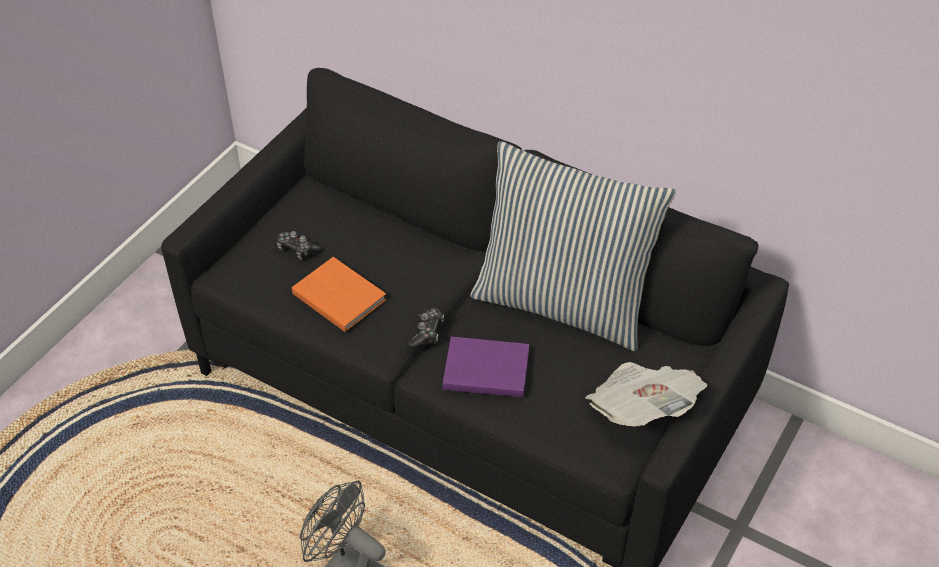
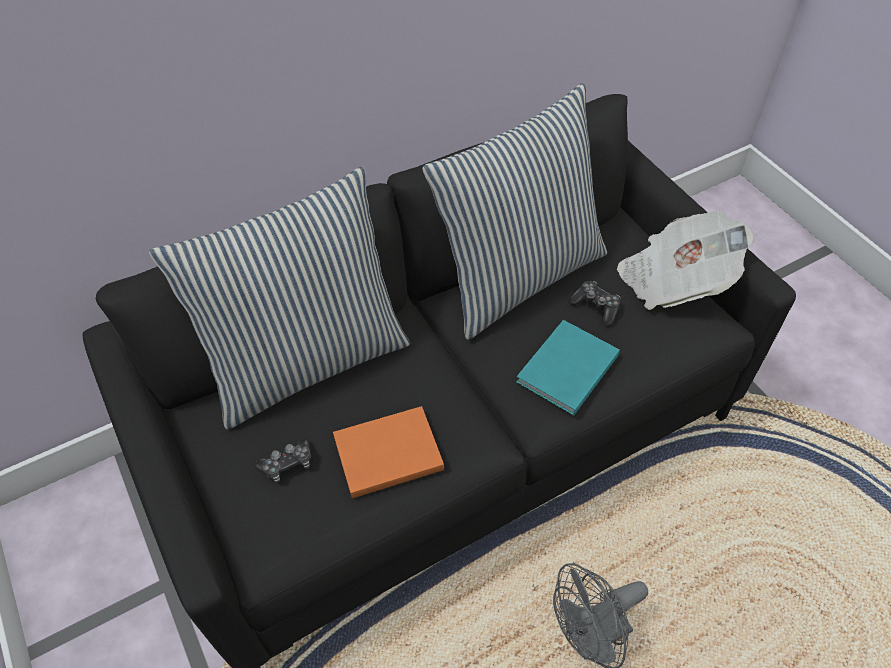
camera: 60 degrees left, 5 degrees up
(389, 219) = (307, 361): none -> pillow
(427, 333) = (487, 397): game controller -> game controller (596, 307)
(484, 368) = (565, 370): purple book -> turquoise book

